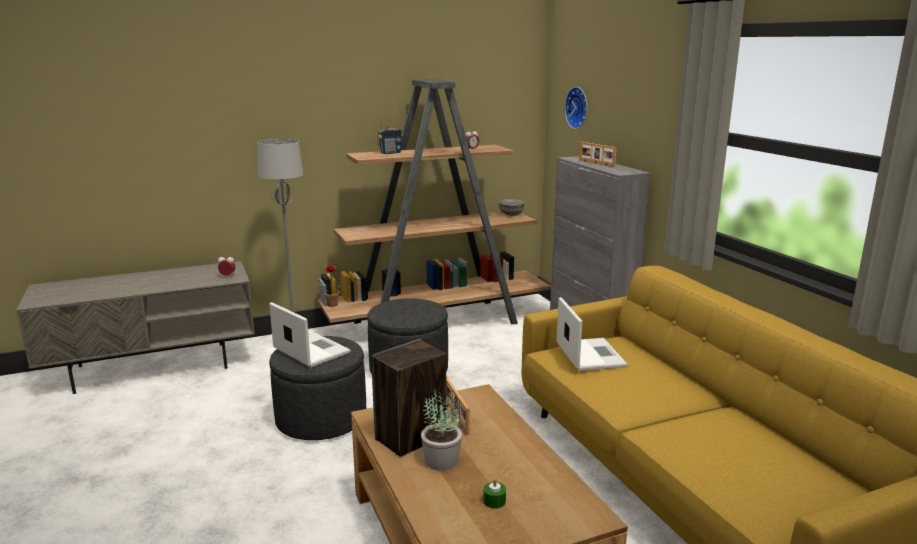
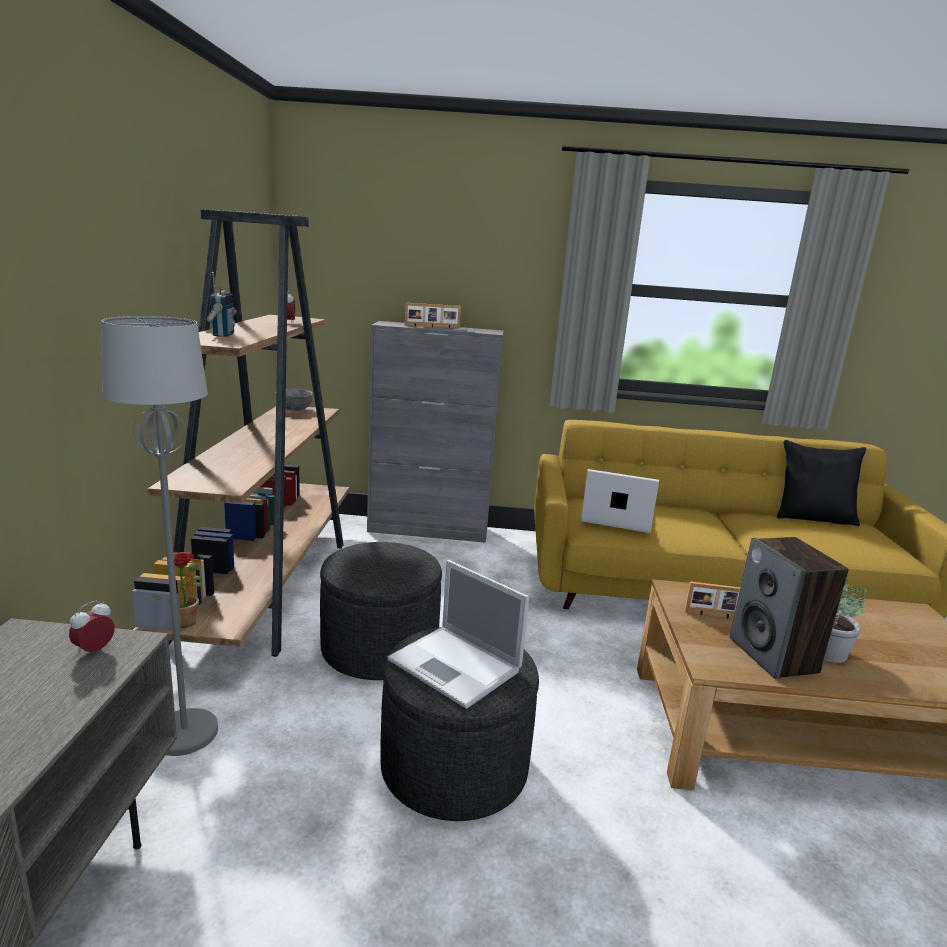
camera: 65 degrees left, 0 degrees up
(310, 350) = (456, 666): laptop -> laptop turned 120 degrees counterclockwise
(494, 501) = (903, 646): green candle -> none
(578, 107) = (357, 262): wall clock -> none
(806, 454) = (813, 517): none -> black pillow

